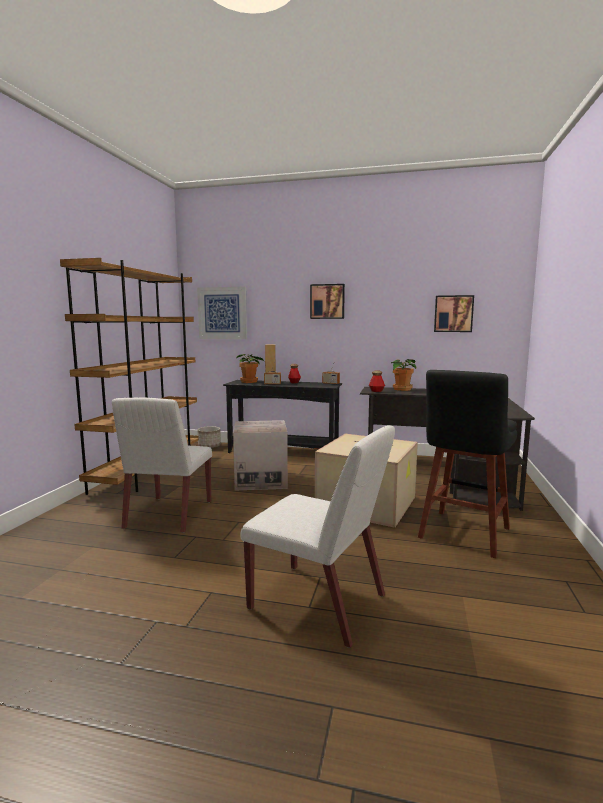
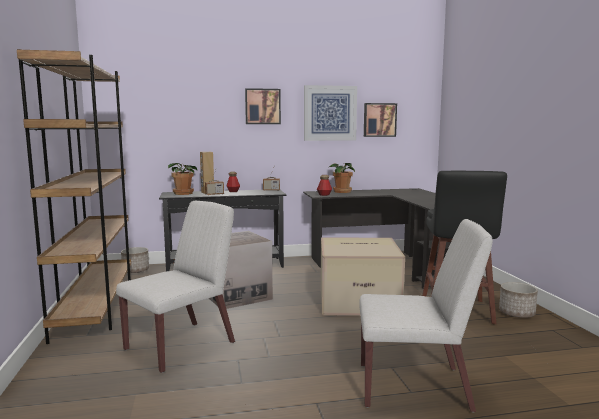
camera: 25 degrees left, 0 degrees up
(169, 515) = (181, 345): white chair -> white chair turned 120 degrees counterclockwise
(222, 313) = (142, 117): picture -> picture (330, 113)
(539, 551) = (517, 313): none -> planter

